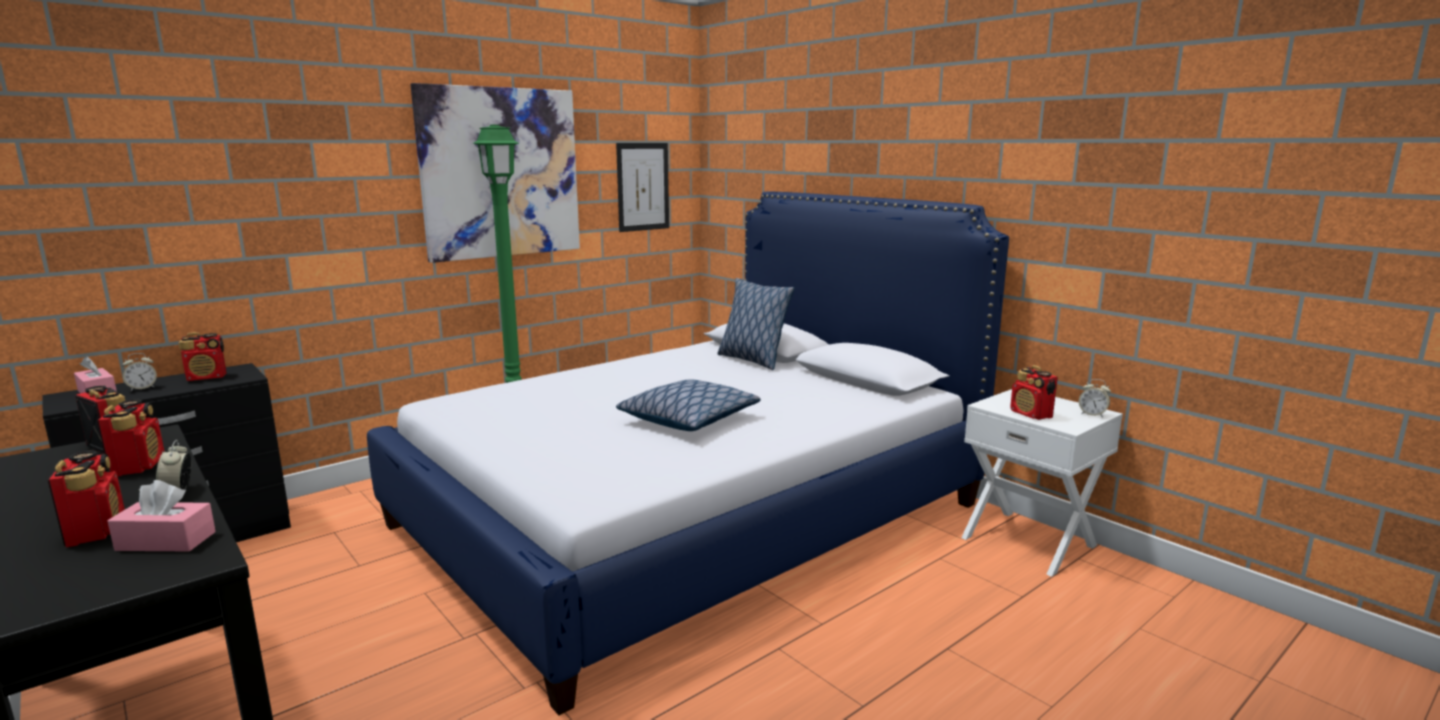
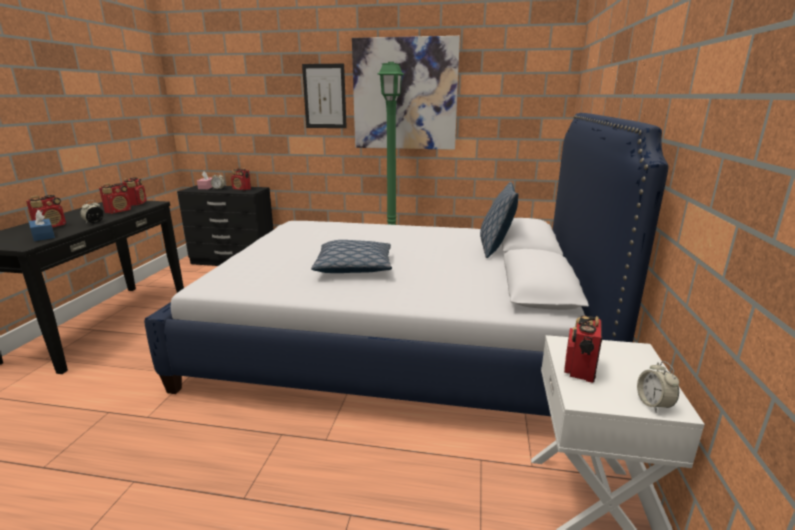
camera: 50 degrees right, 5 degrees up
(166, 541) = (43, 236): pink tissue box -> blue tissue box
(643, 187) = (516, 108): picture -> picture (324, 96)

